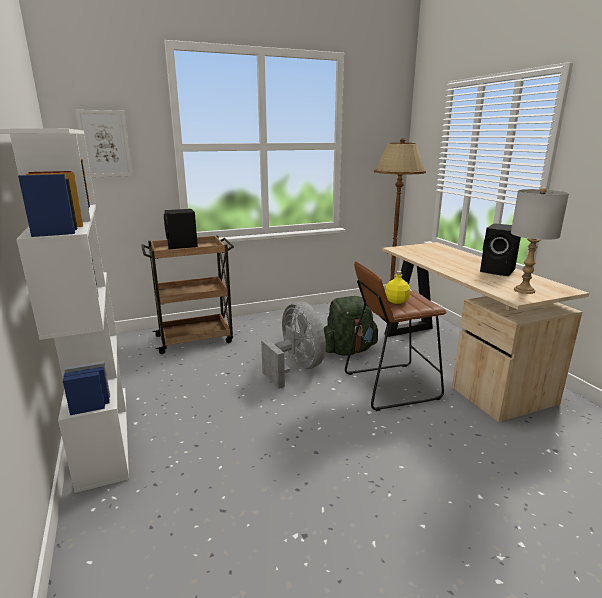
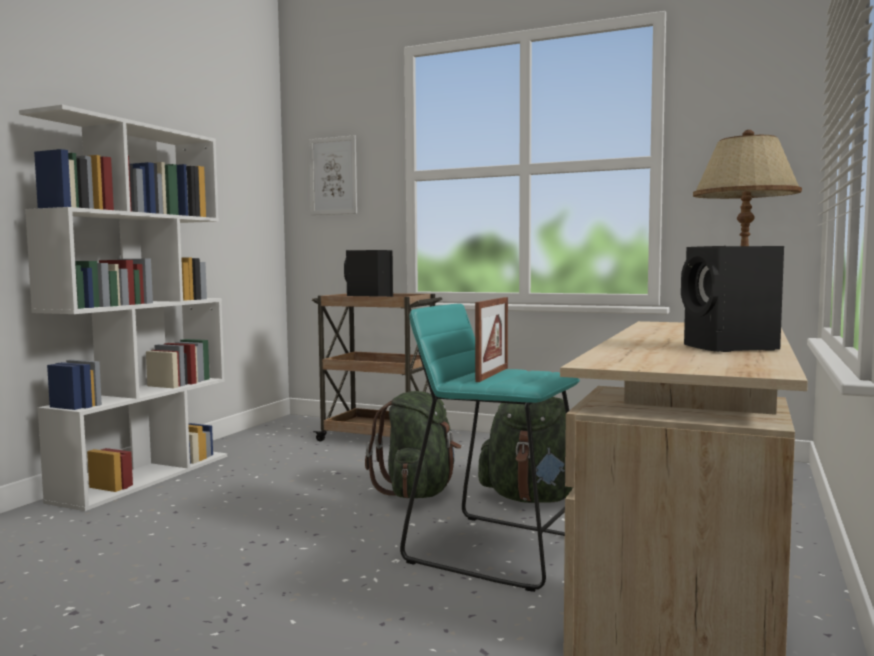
camera: 45 degrees right, 15 degrees down
(296, 368) = (418, 492): grey fan -> green backpack
(391, 385) = (497, 550): brown stool -> turquoise stool
(396, 301) = (492, 374): yellow bottle -> picture frame
(524, 290) = (660, 362): grey table lamp -> none

